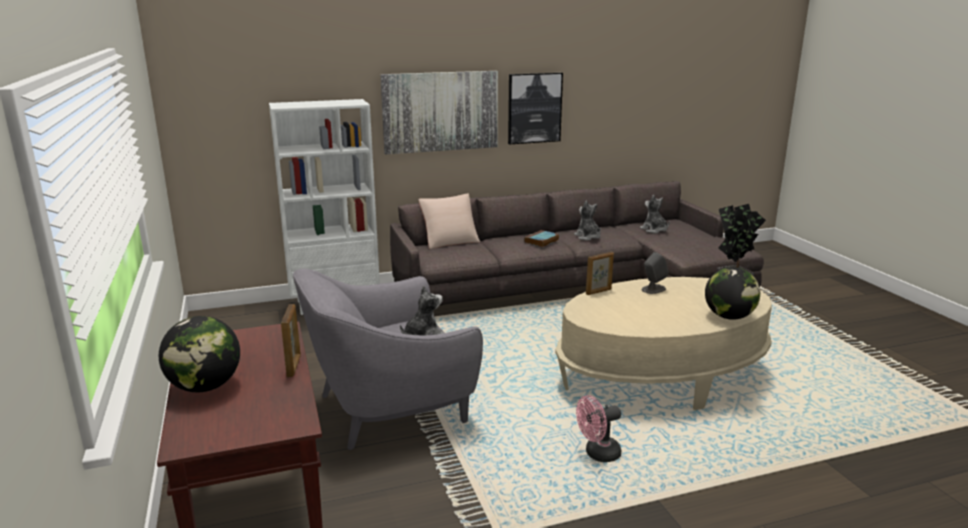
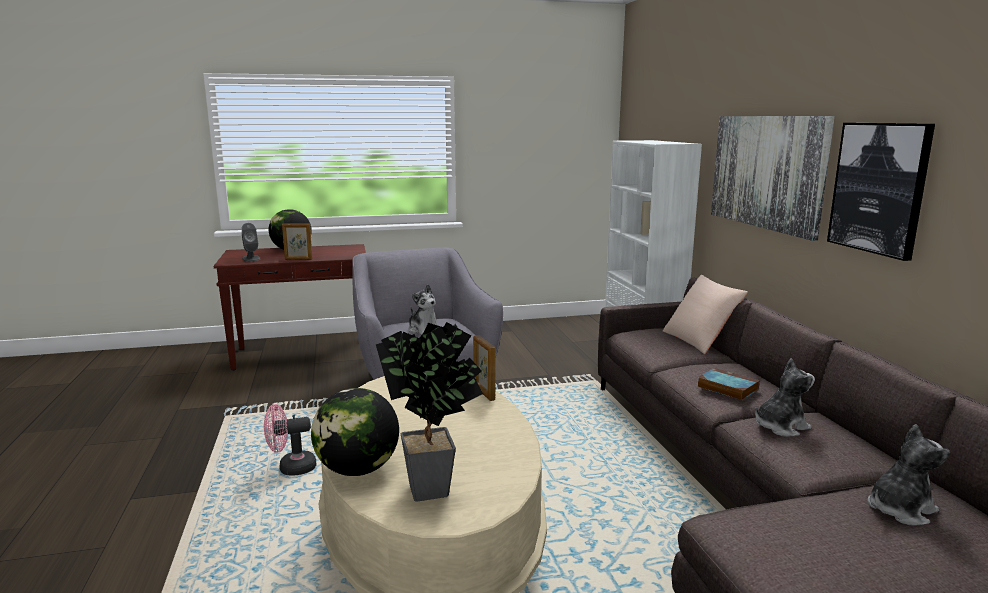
camera: 95 degrees right, 5 degrees down
(597, 454) = (291, 468): pink fan -> pink fan turned 90 degrees counterclockwise
(653, 289) = (484, 429): grey speaker -> grey speaker (251, 258)

